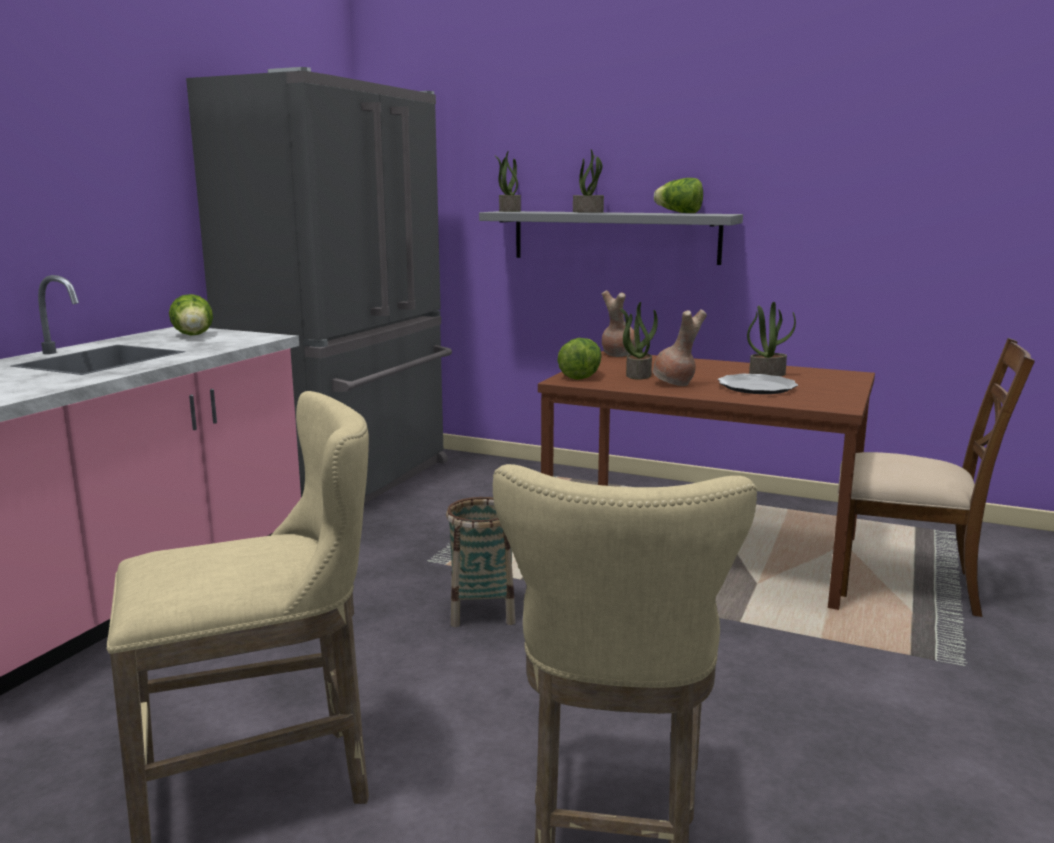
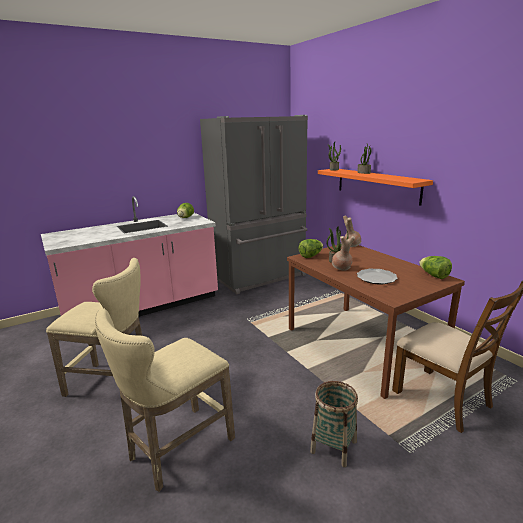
camera: 35 degrees right, 5 degrees up
(482, 611) = (240, 346): basket -> basket (333, 447)
(614, 236) = (377, 185): grey shelf -> orange shelf
(679, 213) = (400, 177): lettuce -> lettuce (434, 276)
(767, 374) = (399, 271): potted plant -> none

